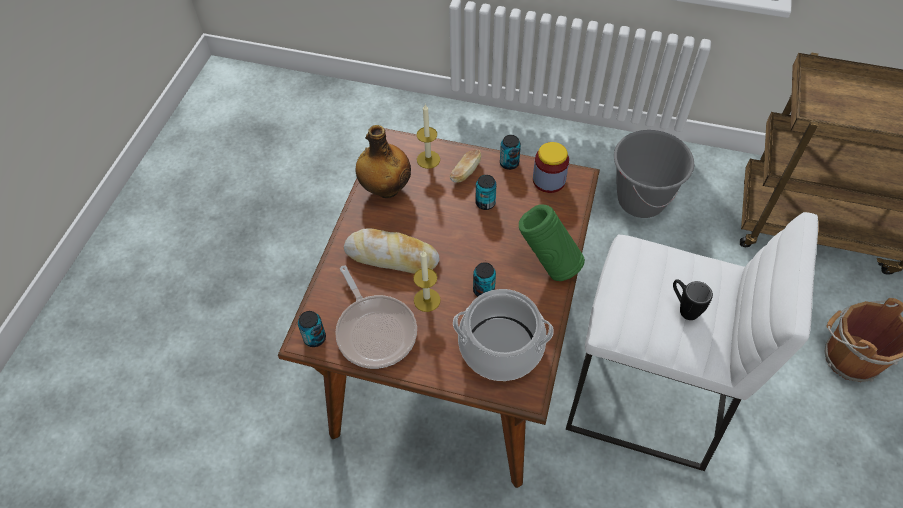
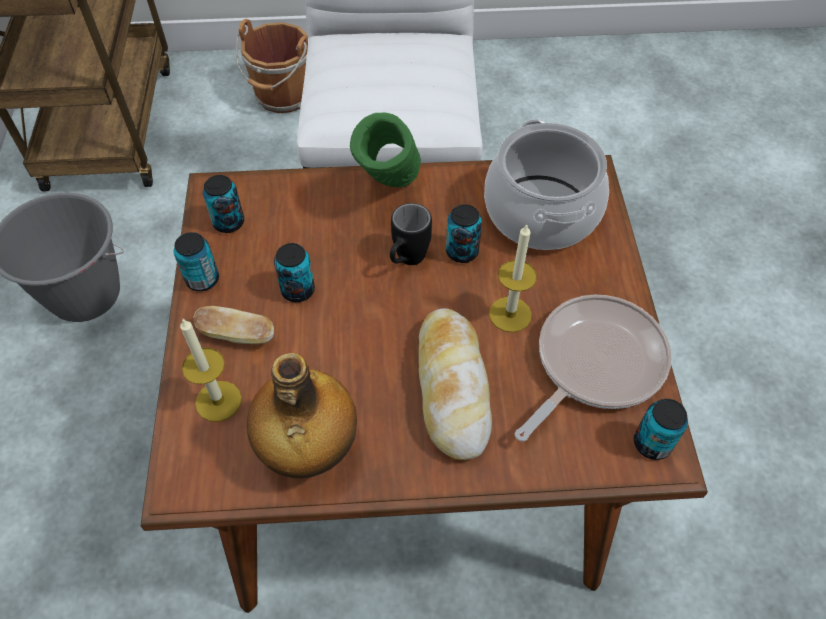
camera: 110 degrees left, 0 degrees up
(549, 180) = (228, 222): jar -> can
(683, 308) = (404, 62): black mug -> black mug (406, 261)

